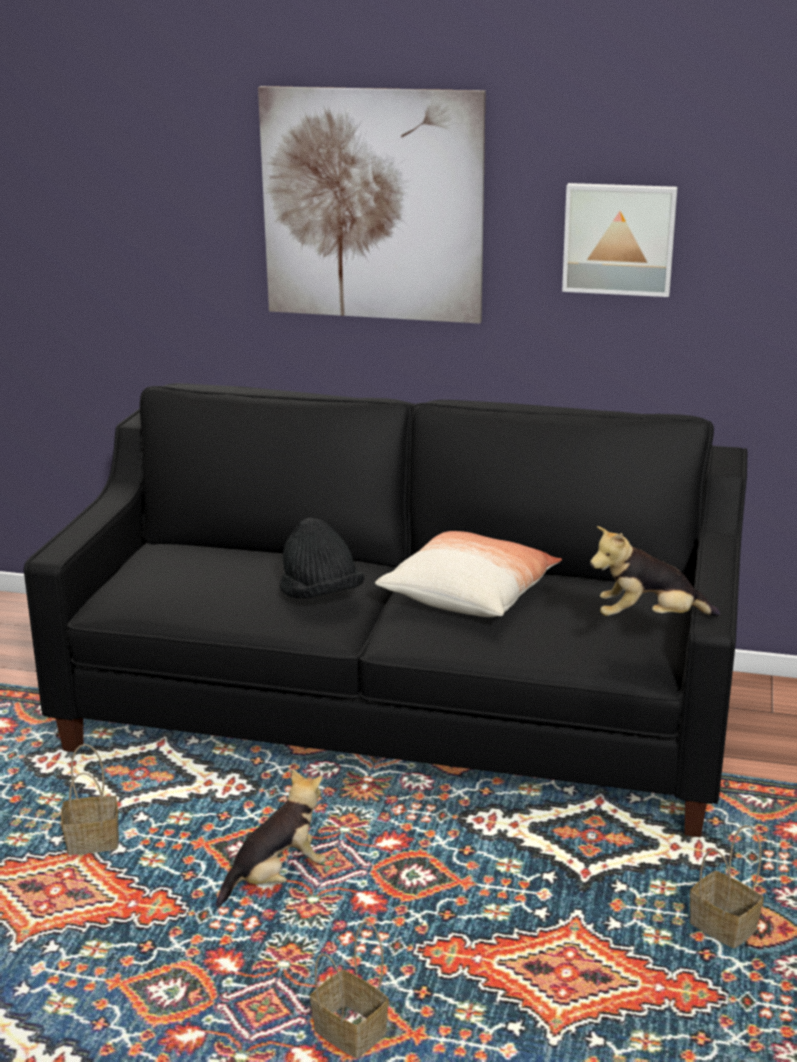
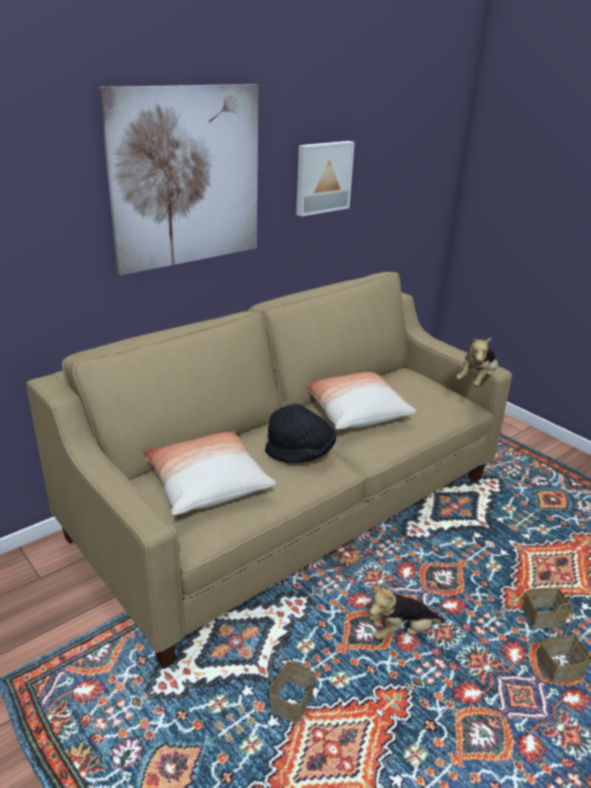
camera: 55 degrees left, 5 degrees up
(192, 574) = (207, 485): none -> pillow
(277, 877) = (401, 631): plush toy -> plush toy turned 105 degrees counterclockwise
(401, 714) = (289, 507): black sofa -> beige sofa
(725, 928) = (547, 508): basket -> basket (543, 617)

